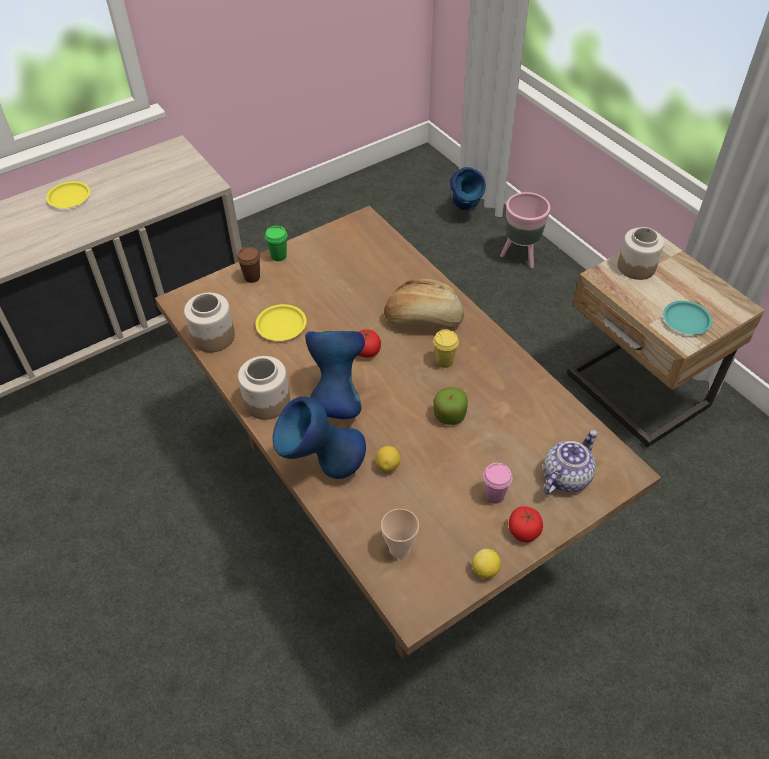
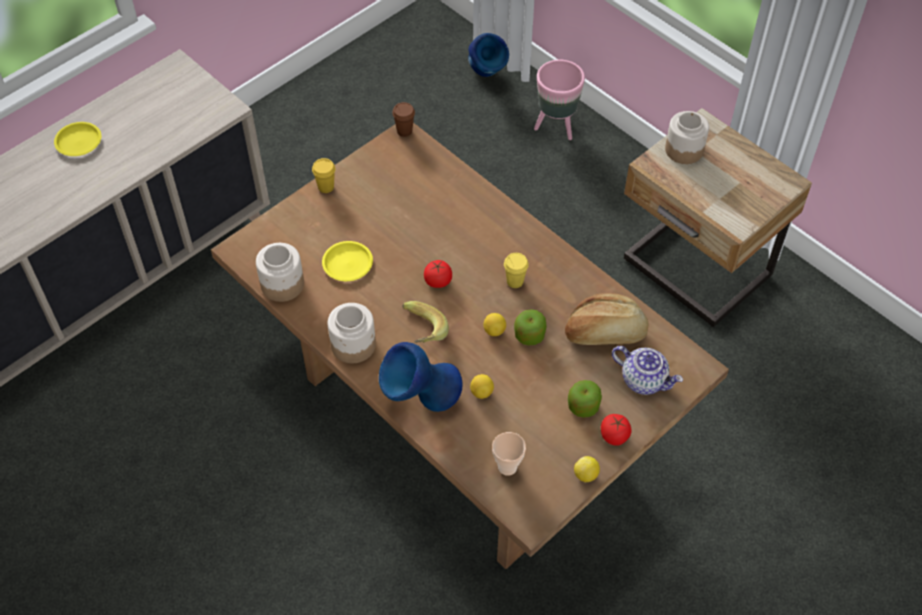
camera: 10 degrees left, 5 degrees up
(252, 277) = (304, 214): brown cup -> brown cup (404, 131)
(278, 256) = (326, 187): green cup -> yellow cup
(337, 399) = (420, 333): blue vase -> banana
(414, 406) = (494, 330): none -> lemon
(423, 319) = (486, 240): bread -> bread (605, 333)
(494, 495) = (583, 406): pink cup -> apple
(565, 476) = (644, 380): teapot -> teapot turned 90 degrees clockwise
(686, 320) = (738, 203): turquoise plate -> none

